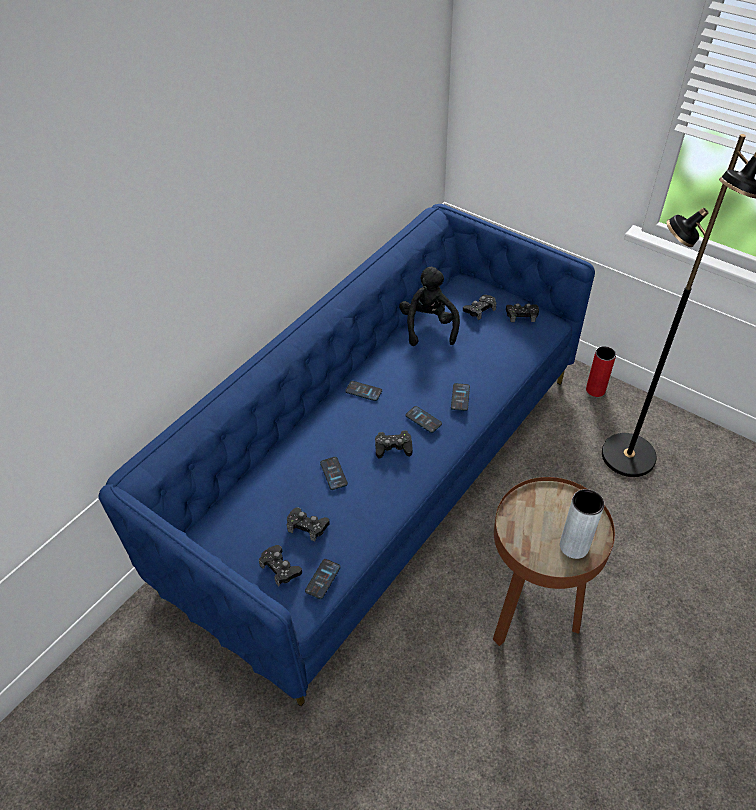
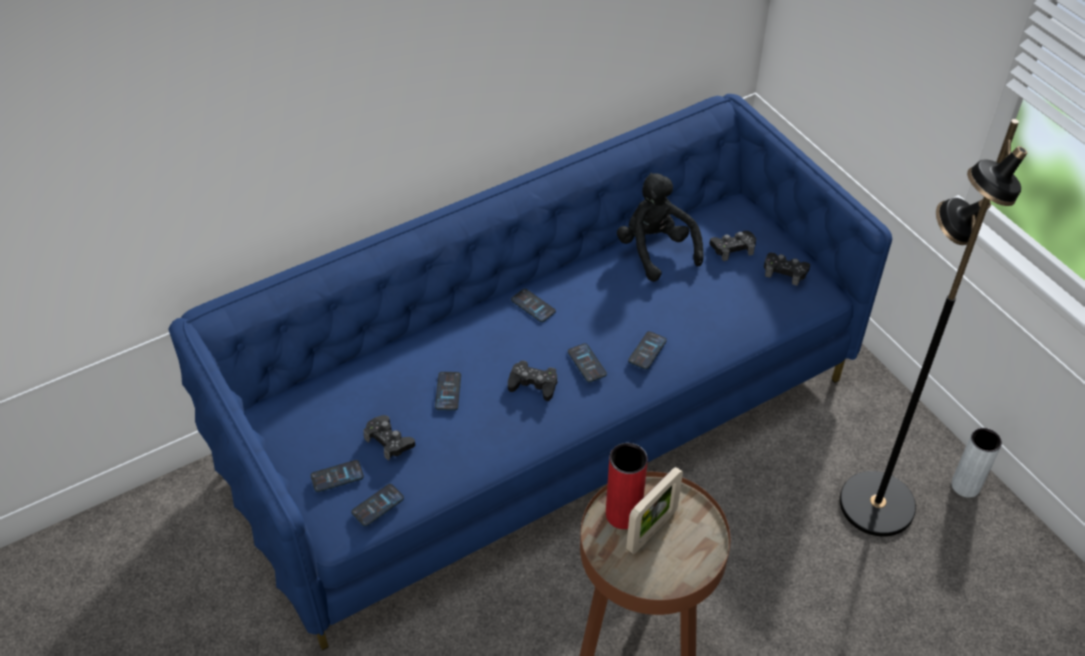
camera: 20 degrees right, 0 degrees up
(280, 568) = (337, 476): black game controller -> phone
(428, 326) = (656, 250): black plush toy -> black plush toy turned 45 degrees counterclockwise
(549, 523) = (652, 530): none -> picture frame
(574, 546) = (666, 566): grey vase -> grey vase (965, 485)
(595, 390) = (880, 405): red vase -> red vase (623, 514)

